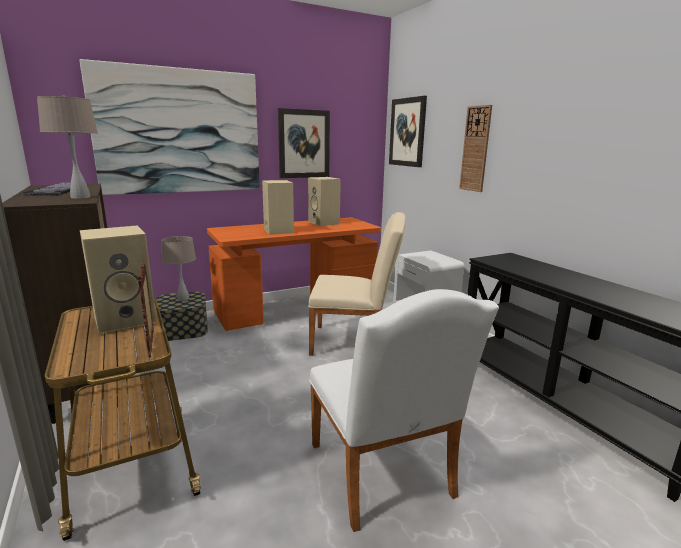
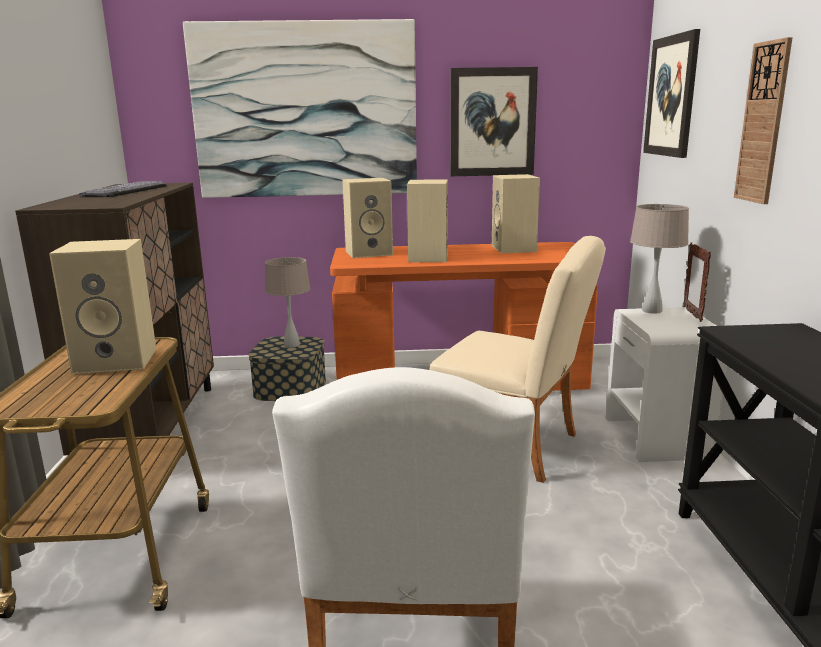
camera: 25 degrees right, 0 degrees up
(80, 197) = (123, 200): beige table lamp -> beige table lamp (651, 310)
(152, 343) = (108, 395): picture frame -> picture frame (692, 314)
(235, 230) = (370, 253): none -> beige speaker

